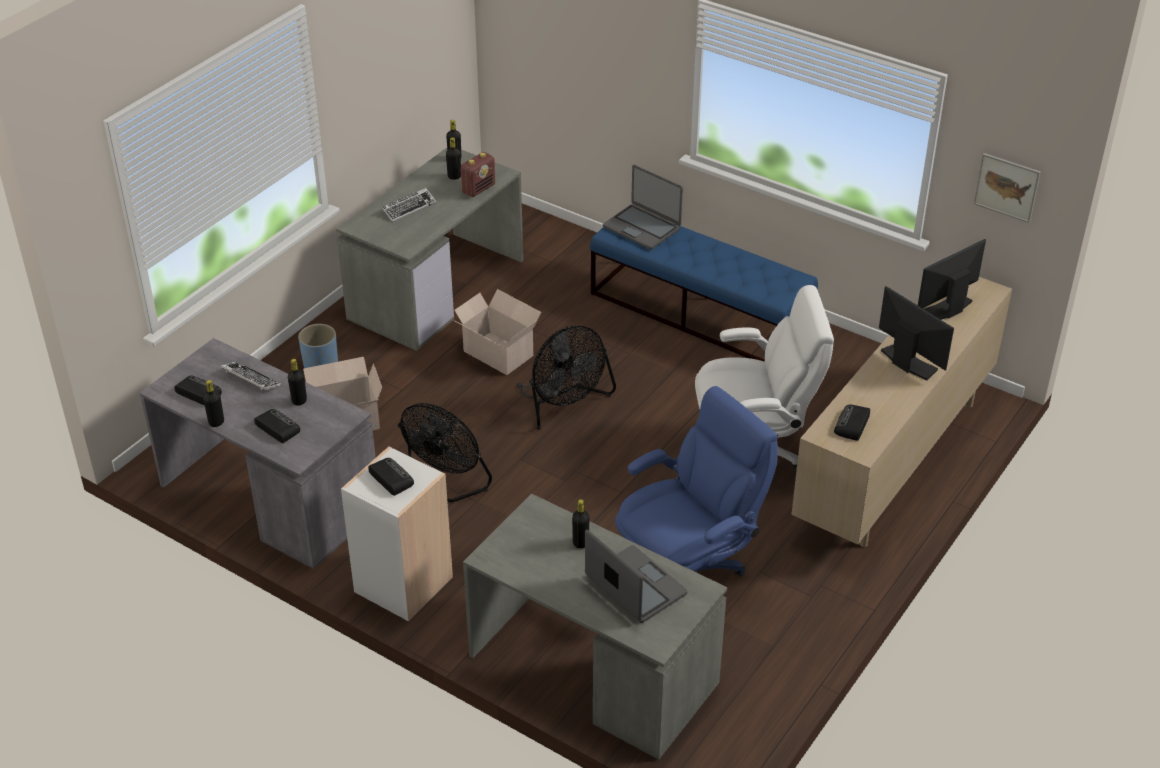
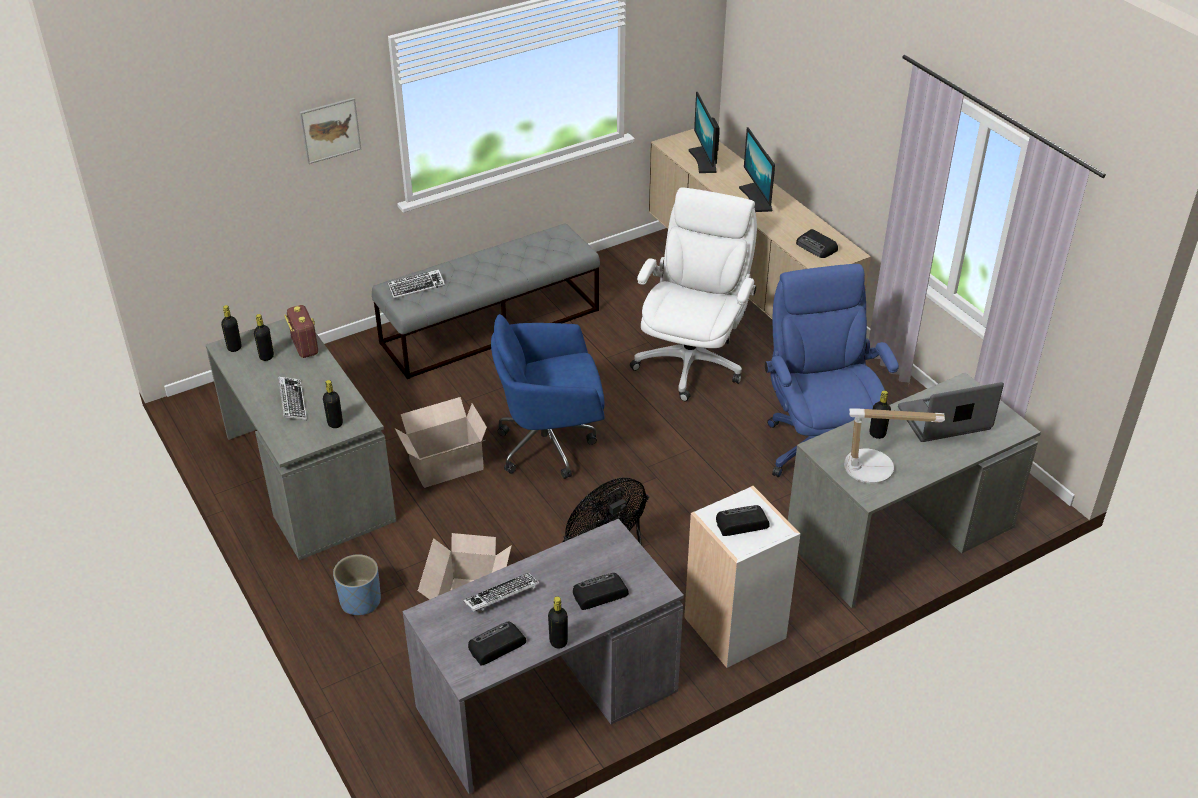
camera: 65 degrees left, 0 degrees up
(299, 401) = (564, 566): black bottle -> black bottle (335, 423)
(528, 552) = (875, 468): none -> table lamp
(561, 403) = (550, 447): black fan -> blue office chair
(642, 227) = (416, 287): laptop -> keyboard
(700, 314) = (491, 326): blue bench -> grey bench
(908, 362) = (757, 198): monitor -> monitor turned 90 degrees counterclockwise
(1007, 187) = (683, 45): picture -> picture (330, 130)

